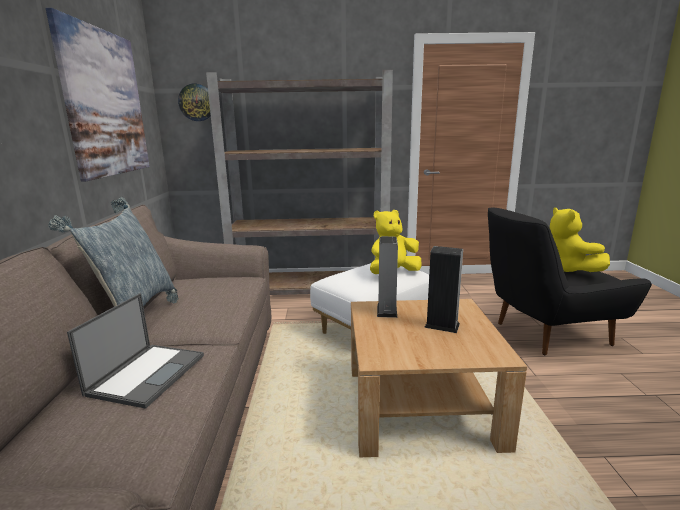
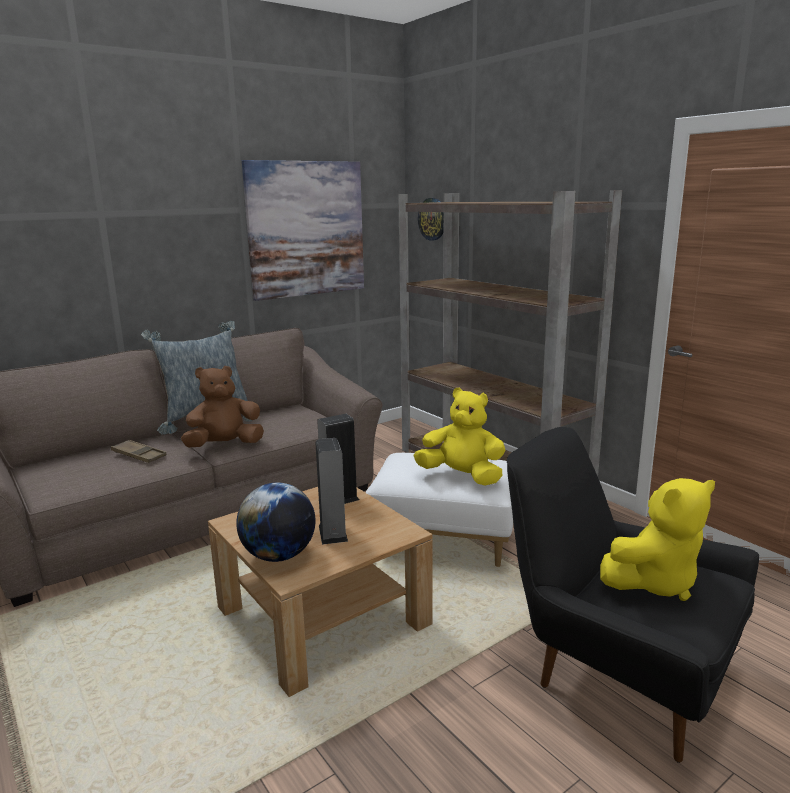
camera: 55 degrees right, 0 degrees up
(148, 373) = (139, 455): laptop -> brown tray
(211, 325) = (224, 445): none -> brown plush toy
(461, 352) = (279, 555): none -> globe
(566, 270) = (654, 582): yellow plush toy -> yellow plush toy turned 150 degrees counterclockwise

